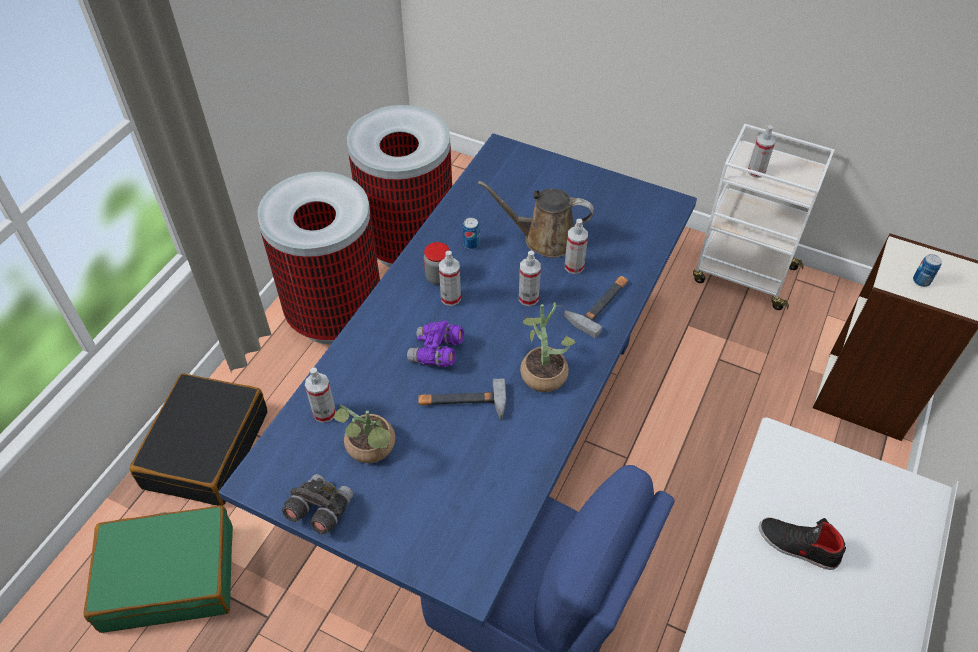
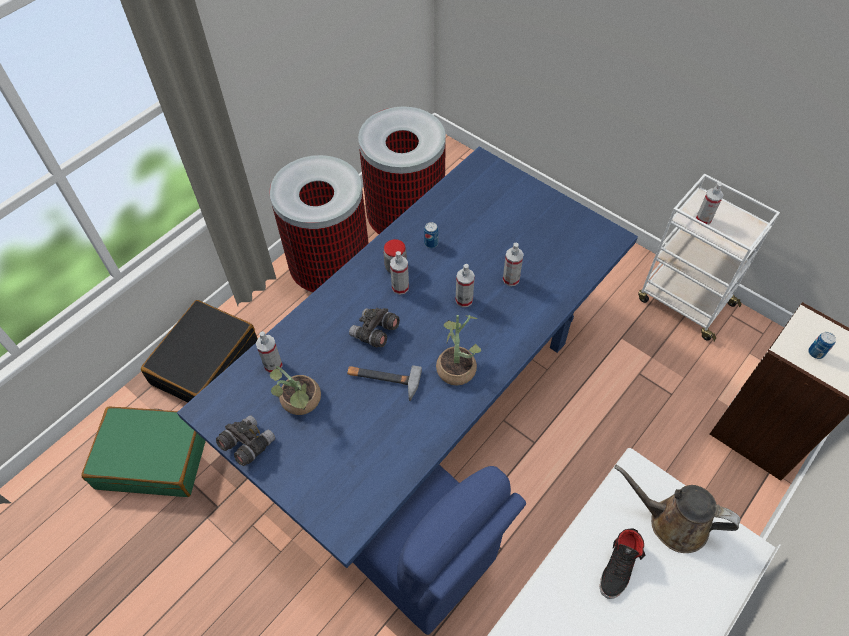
camera: 15 degrees right, 5 degrees up
(436, 353) = (375, 333): purple binoculars -> grey binoculars
(544, 238) = (493, 249): brown watering can -> brown watering can (672, 522)
(600, 304) = (522, 317): hammer -> none
(797, 546) = (619, 567): black shoe -> black shoe turned 105 degrees counterclockwise

